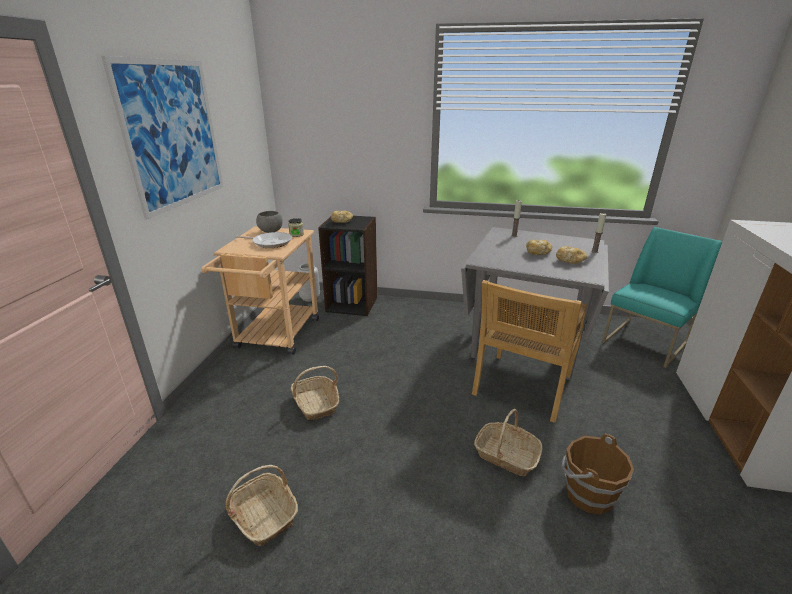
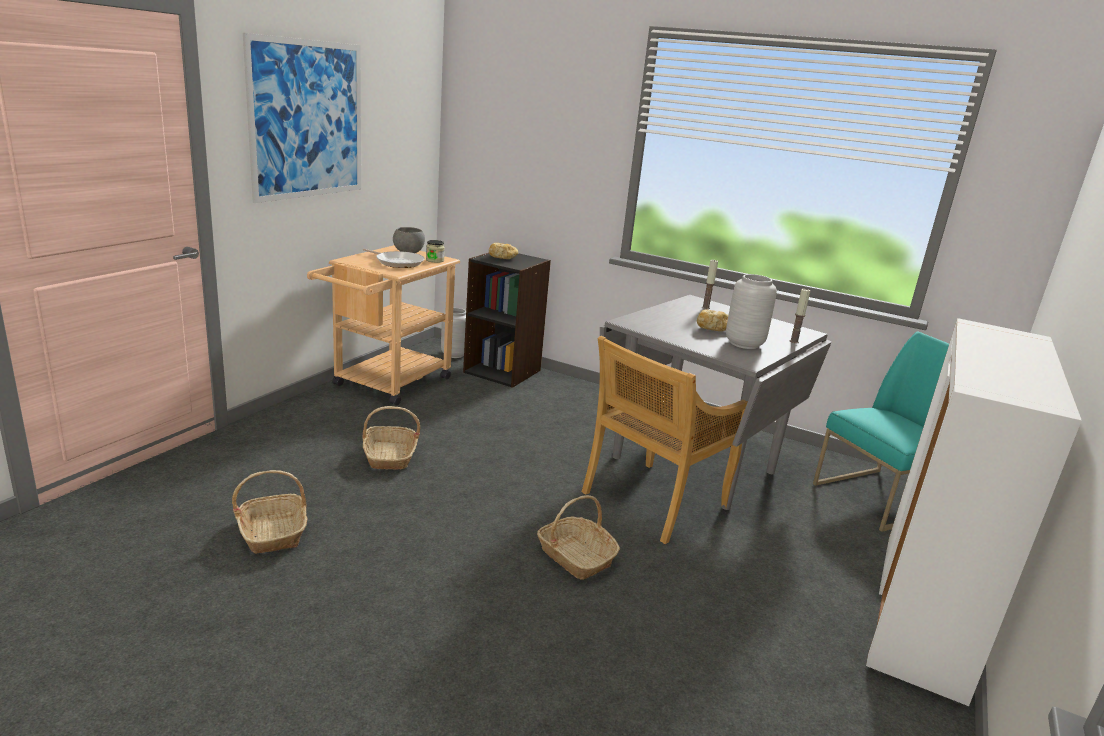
camera: 15 degrees right, 5 degrees down
(569, 261) = (744, 343): bread -> grey vase
(587, 494) = (645, 615): brown bucket -> none

